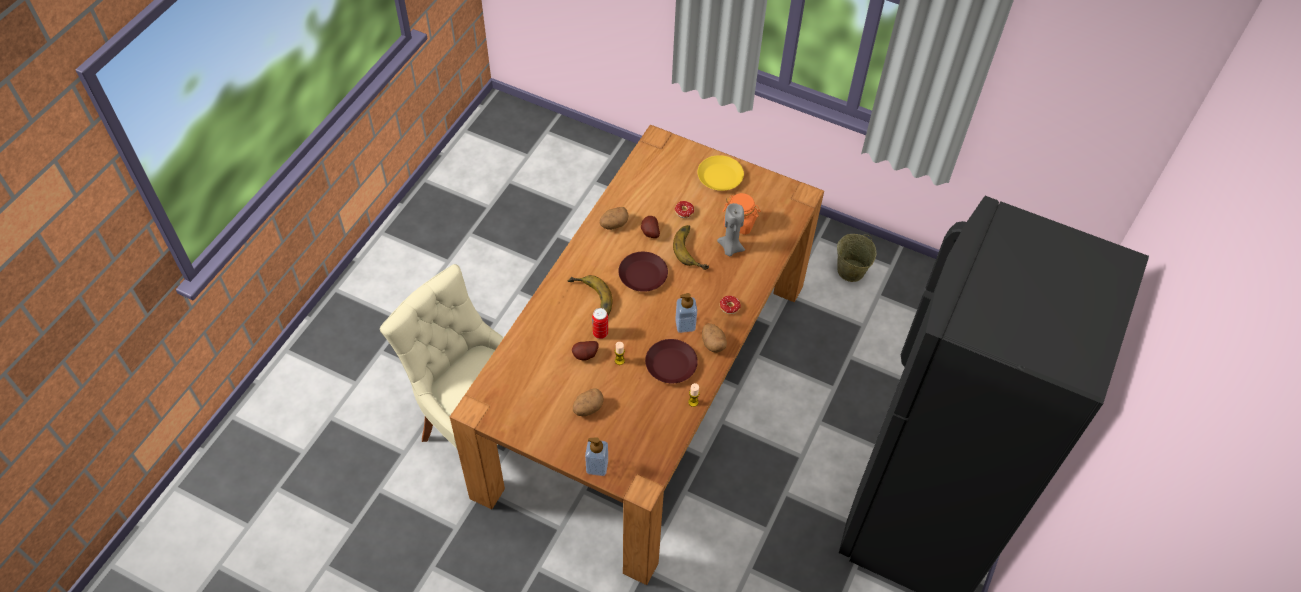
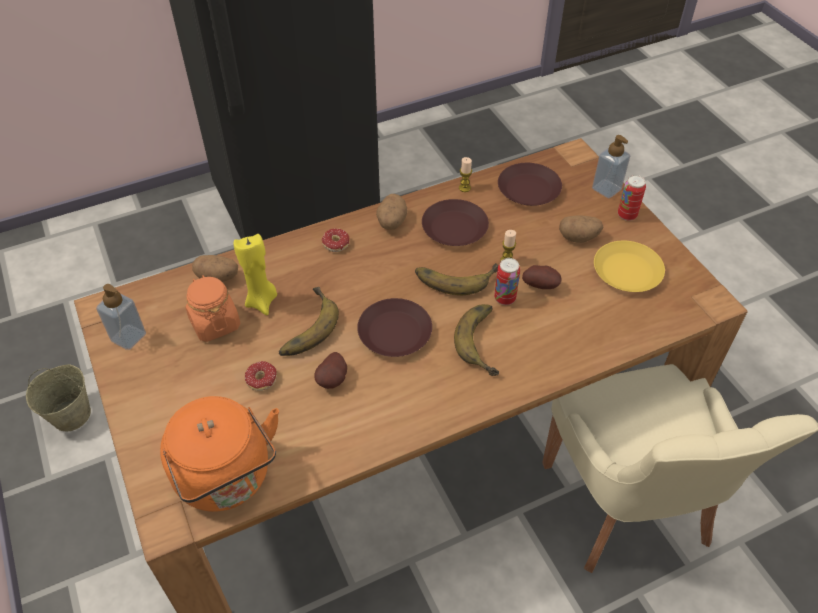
camera: 140 degrees left, 5 degrees down
(568, 450) = (627, 215): none -> can
(613, 224) = (368, 421): potato -> potato (218, 278)
(641, 330) = (455, 276): none -> banana
(650, 429) = (528, 190): none -> brown plate
(651, 166) = (227, 479): none -> orange kettle
(685, 325) = (401, 254): soap dispenser -> soap dispenser (128, 337)
(720, 177) = (160, 398): yellow plate -> yellow plate (626, 271)
(730, 248) = (262, 301): grey candle -> yellow candle

